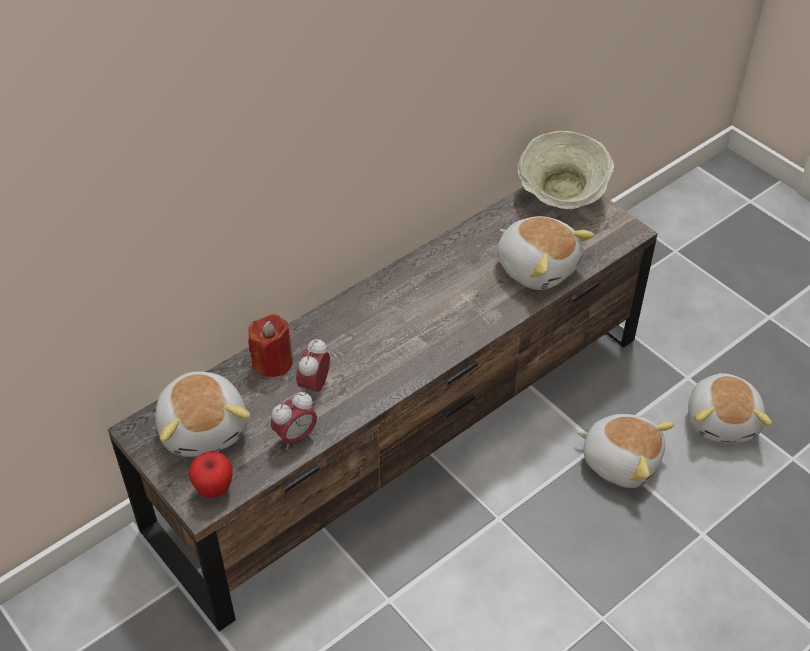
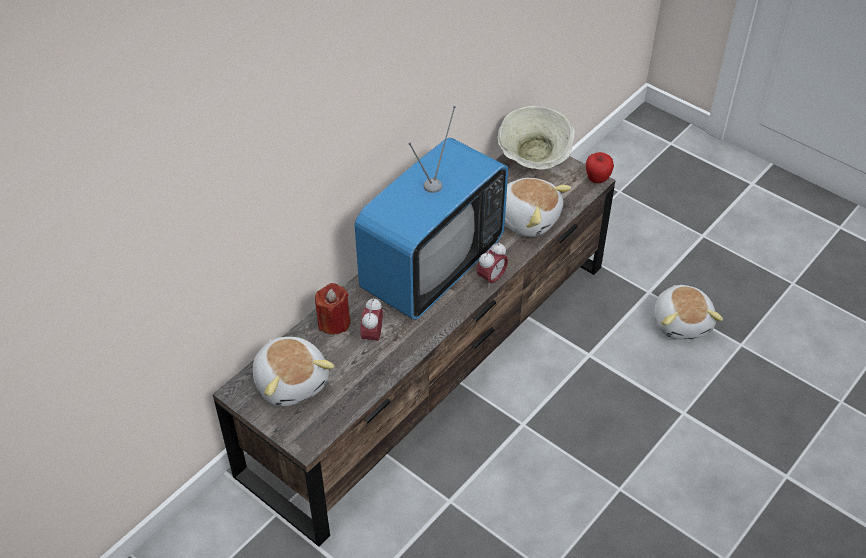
camera: 10 degrees left, 0 degrees up
(214, 489) = (312, 428): apple -> apple (597, 179)
(295, 437) = (367, 378): alarm clock -> alarm clock (491, 279)
(407, 311) = (432, 267): none -> television
(621, 460) = (609, 365): plush toy -> none

